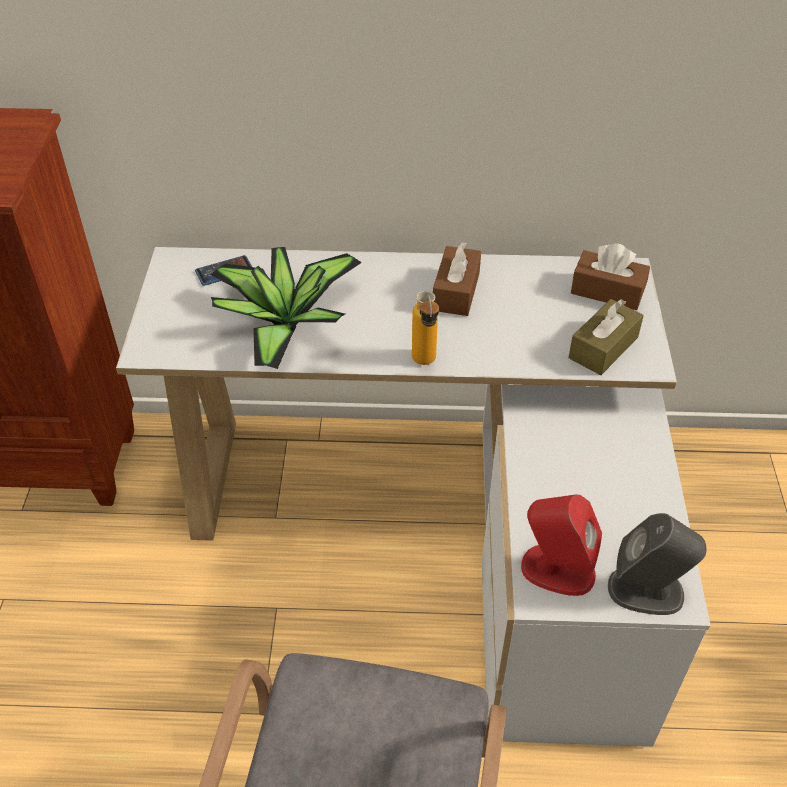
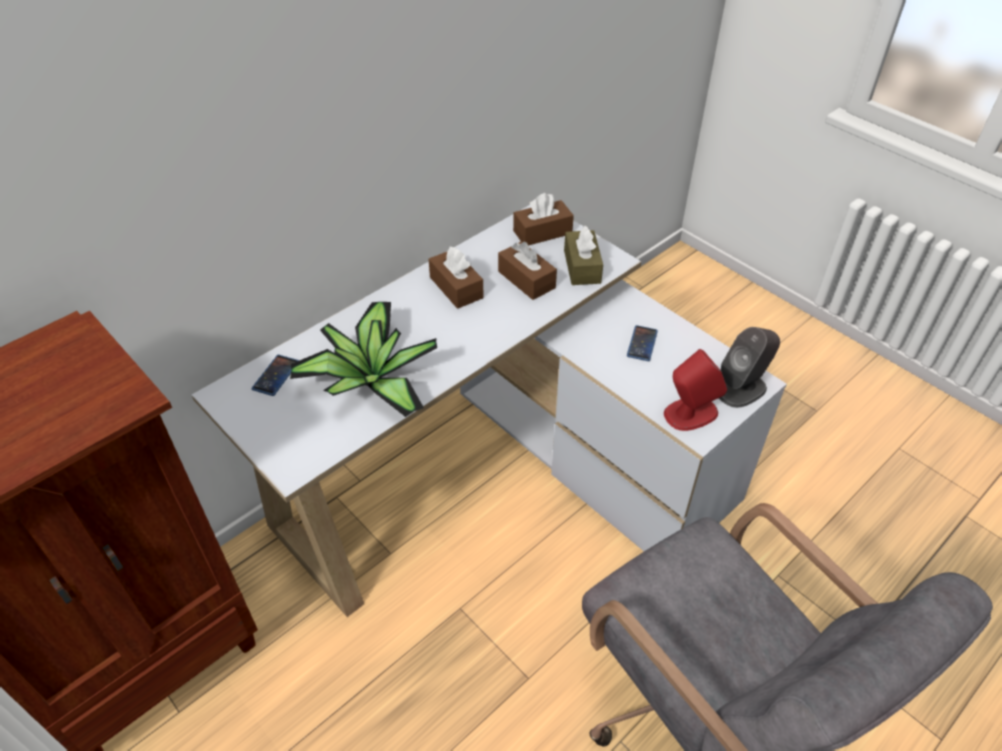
camera: 45 degrees left, 0 degrees up
(425, 364) = (497, 344): bottle -> none
(530, 325) = (526, 279): none -> brown tissue box
(597, 469) = (642, 343): none -> phone

